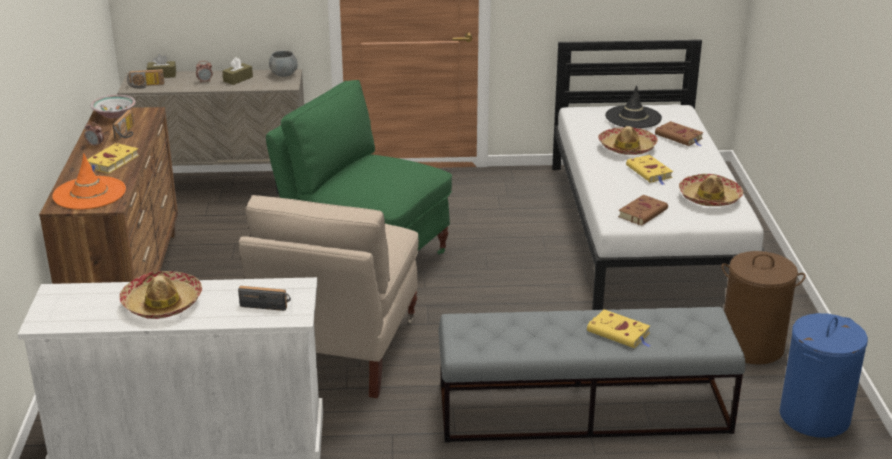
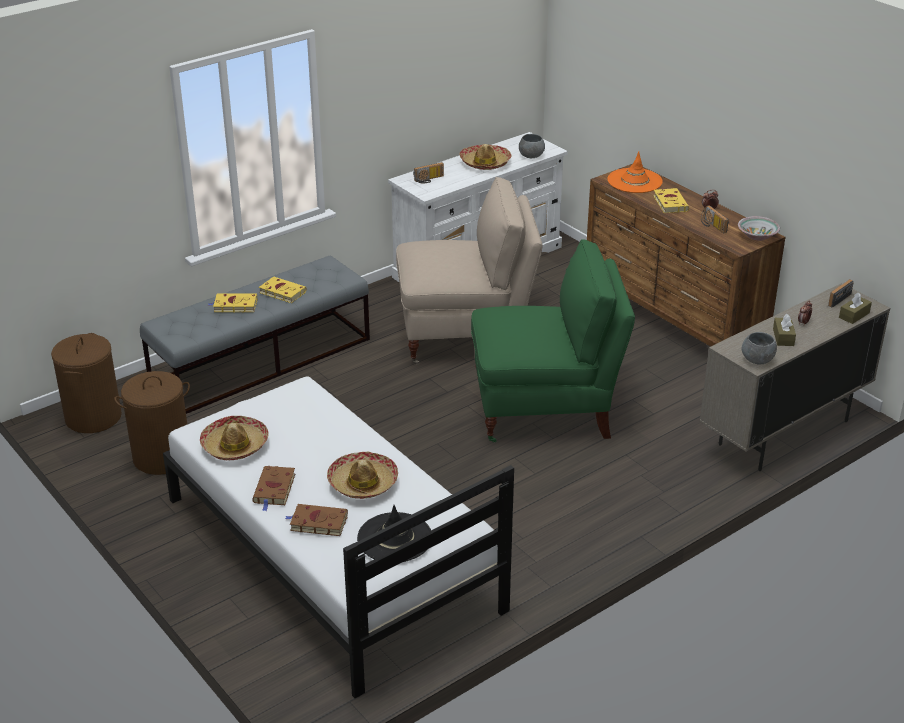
camera: 145 degrees right, 5 degrees up
(94, 292) = (531, 156): none -> grey bowl
(339, 350) = (466, 337): beige chair -> beige chair turned 105 degrees clockwise
(643, 213) = (285, 404): brown book -> brown book (274, 490)
(650, 172) = (313, 456): yellow book -> yellow book (281, 292)
(814, 417) = (93, 417): blue laundry basket -> brown laundry basket

